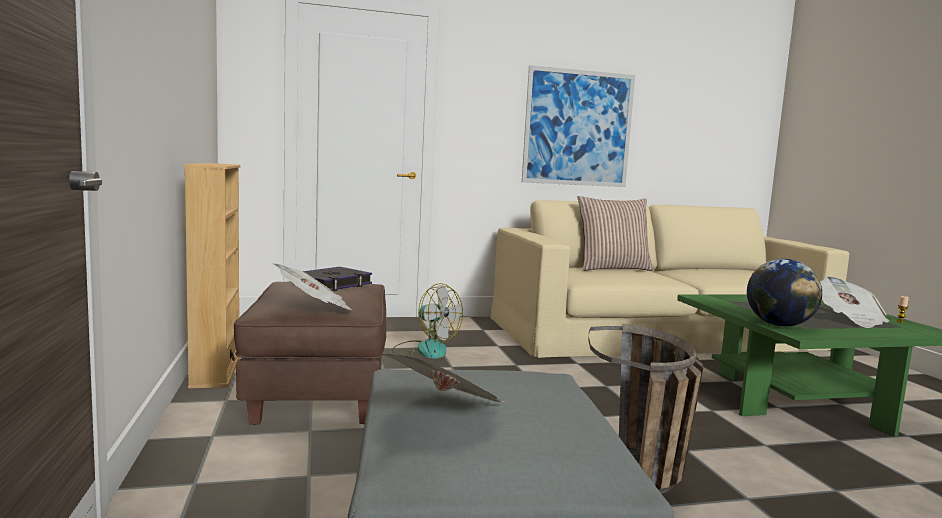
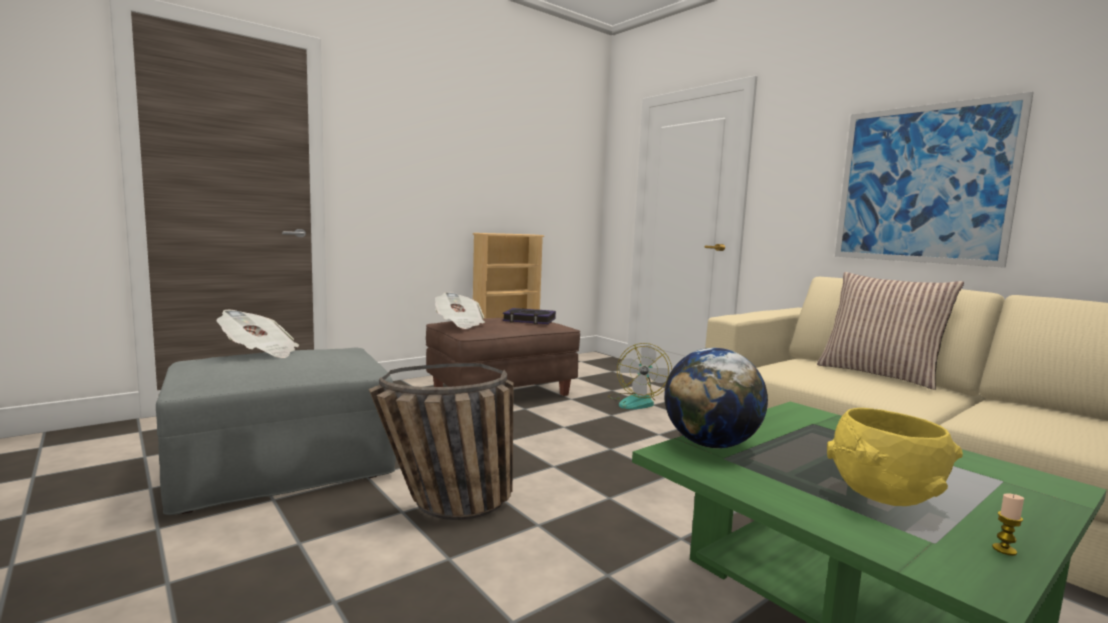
camera: 65 degrees right, 0 degrees up
(849, 319) = (883, 496): newspaper -> yellow bowl

